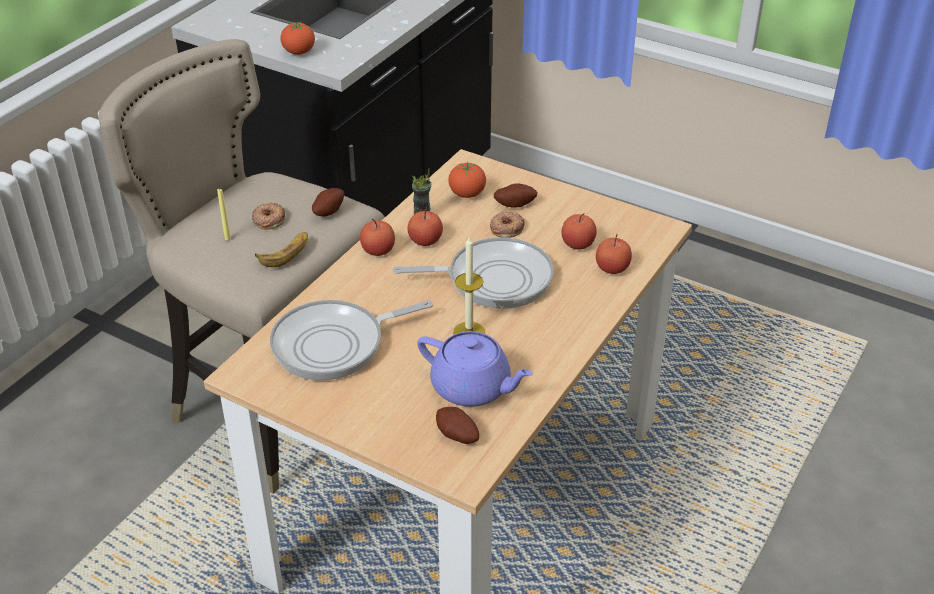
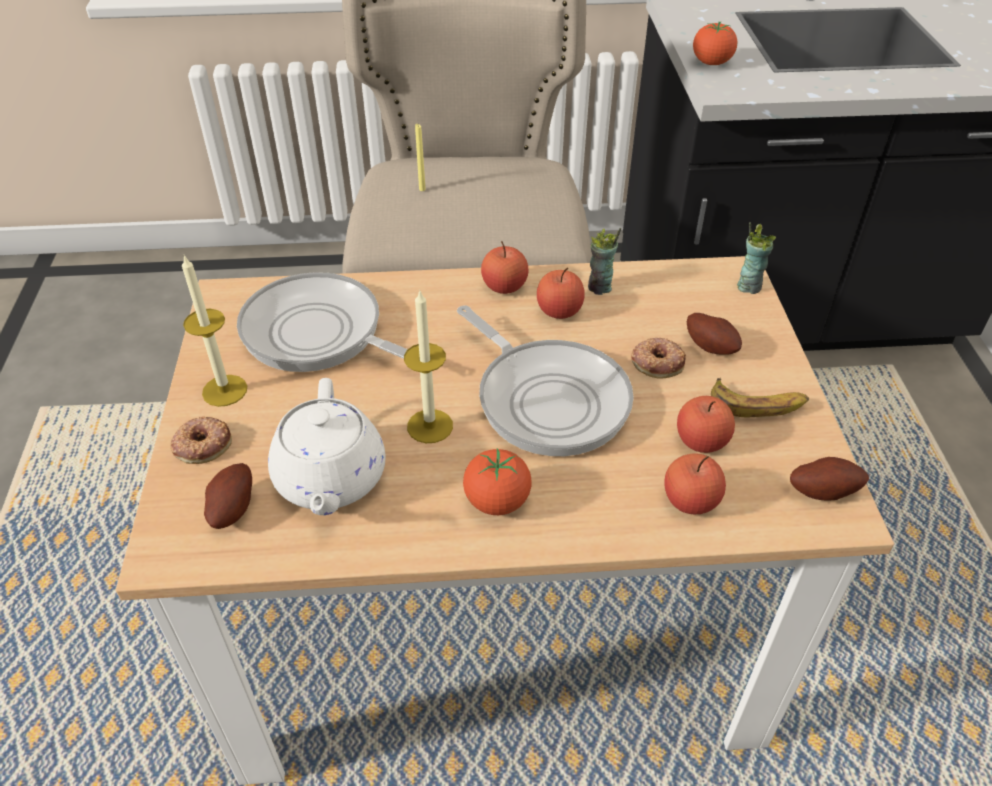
camera: 55 degrees right, 5 degrees up
(268, 219) = (477, 196): donut -> donut (202, 444)
(285, 253) = (438, 232): banana -> banana (758, 404)
(328, 211) = (534, 224): potato -> potato (822, 490)
(345, 406) = (224, 390): none -> candle
(467, 194) = (681, 300): tomato -> tomato (497, 501)
(472, 388) = (330, 479): purple teapot -> white teapot
(482, 166) = (749, 286): none -> cup

